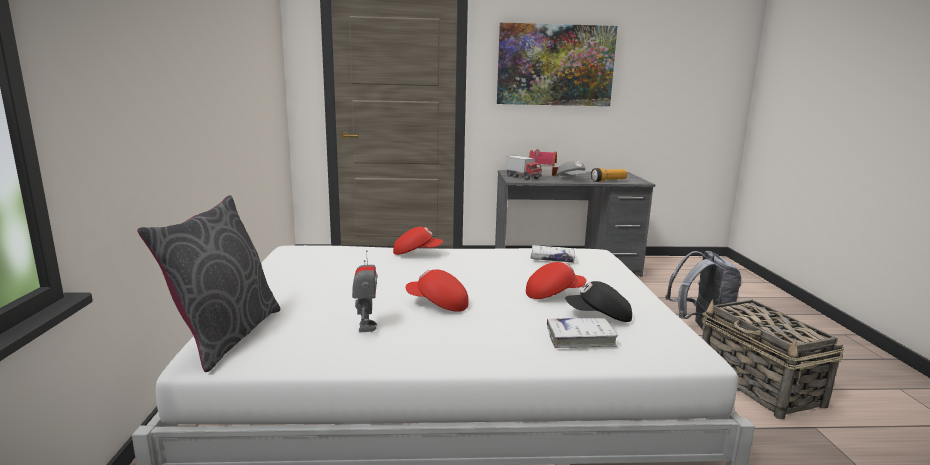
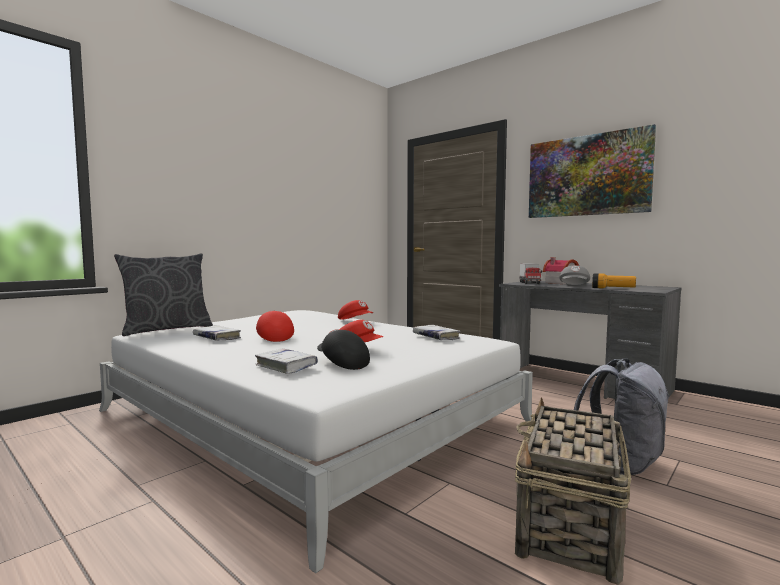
camera: 45 degrees right, 10 degrees down
(366, 326) = (217, 338): toy robot -> white book

